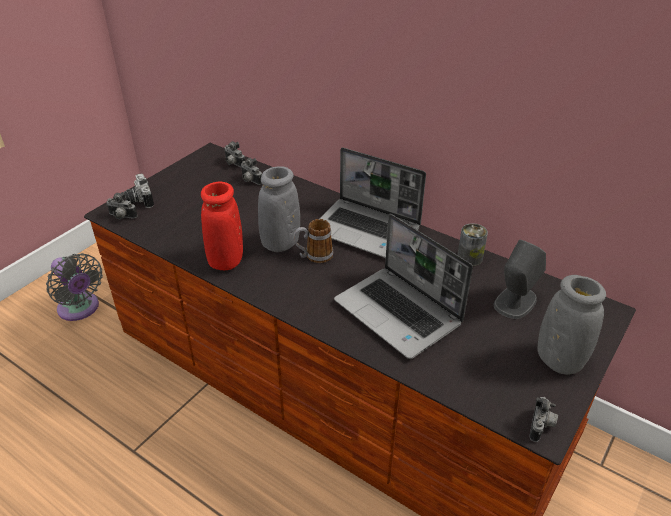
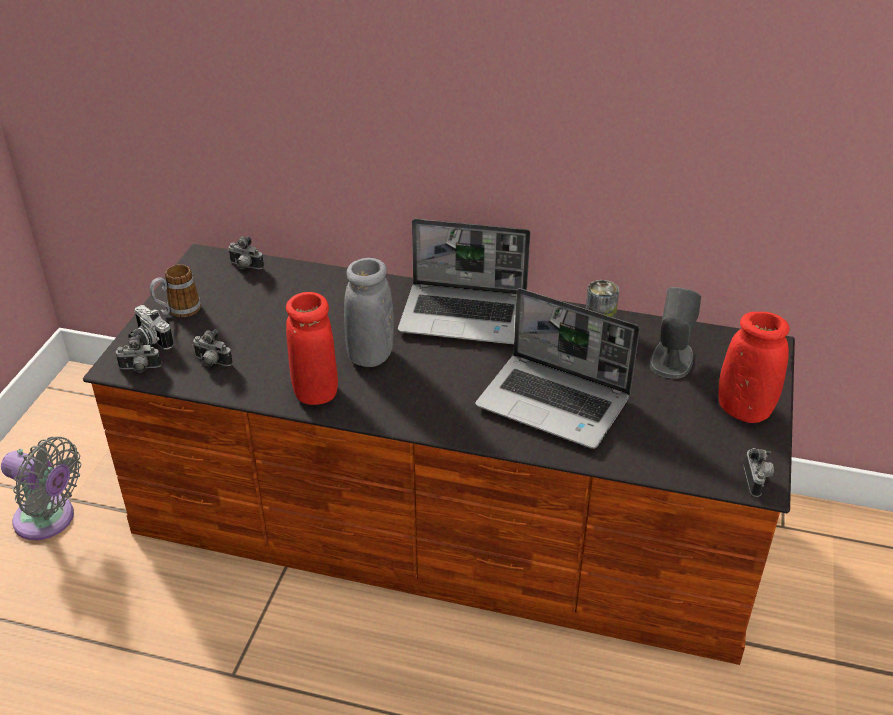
camera: 20 degrees left, 0 degrees up
(250, 181) = (282, 285): camera -> camera (211, 362)
(314, 256) = (420, 361): mug -> mug (178, 311)
(559, 360) = (744, 410): grey vase -> red vase

